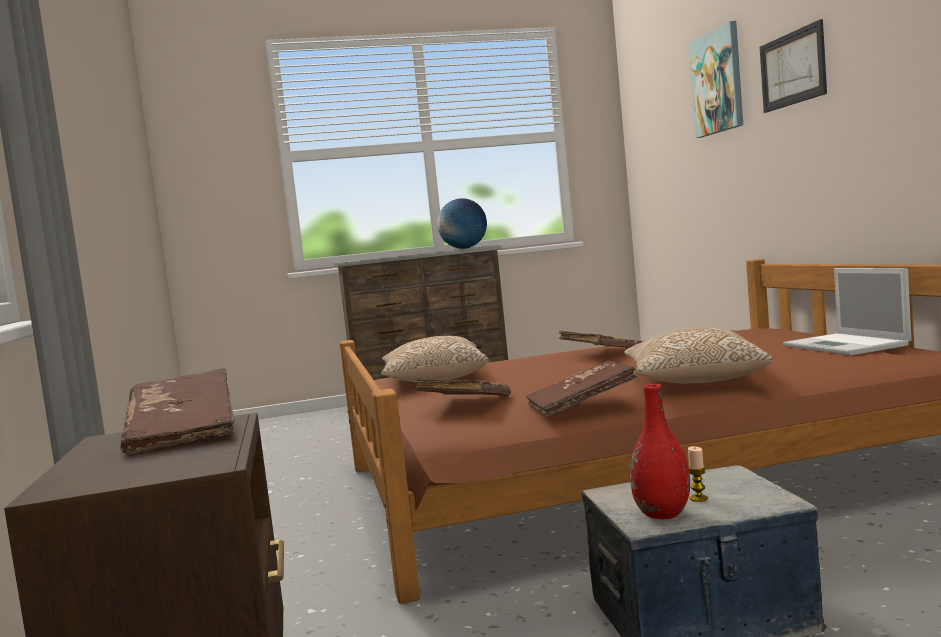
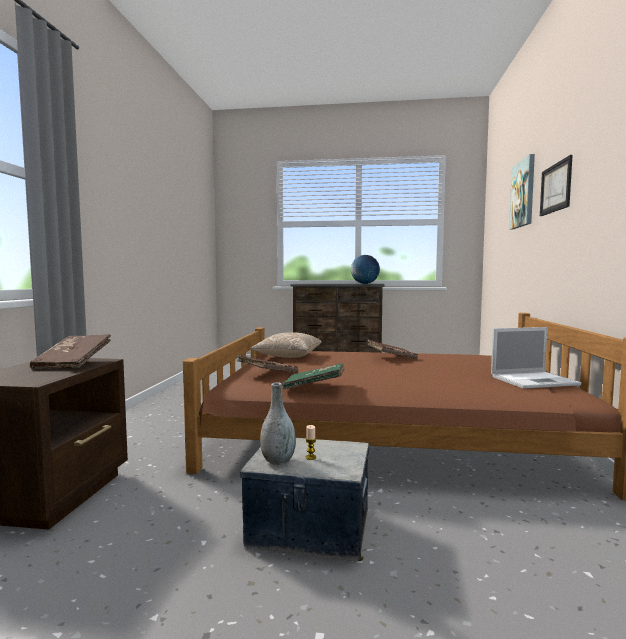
camera: 20 degrees right, 0 degrees up
(581, 406) = (314, 387): brown book -> green book
(662, 514) = (278, 461): red vase -> grey vase
(693, 381) = (399, 385): pillow -> none
(847, 345) = (535, 380): laptop -> laptop turned 105 degrees counterclockwise

